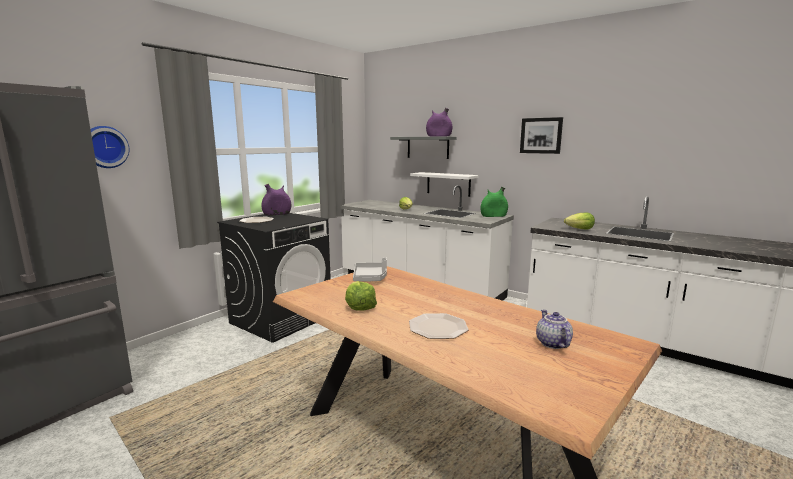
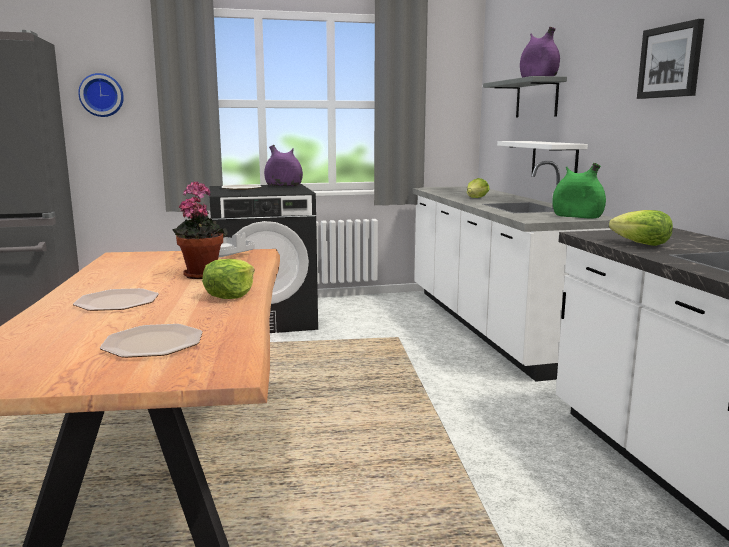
camera: 40 degrees right, 0 degrees up
(359, 306) = (125, 273): lettuce -> lettuce (230, 295)
(410, 293) = (201, 274): none -> potted plant
(552, 343) = (152, 343): teapot -> plate

